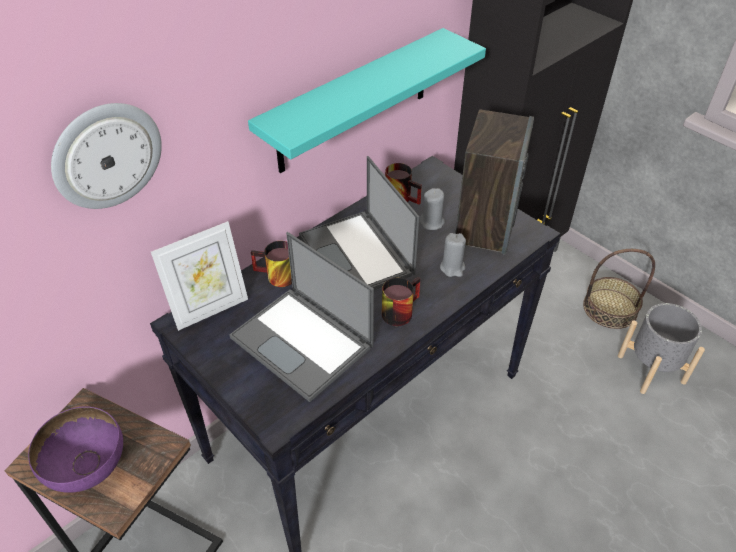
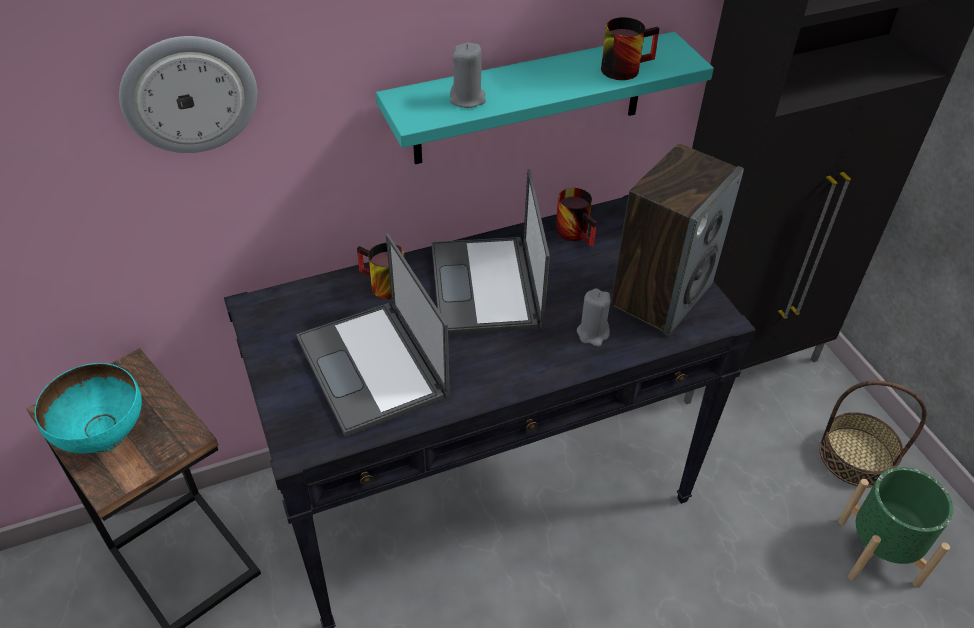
camera: 20 degrees right, 0 degrees up
(89, 470) = (103, 435): purple bowl -> turquoise bowl
(210, 309) = (293, 301): picture frame -> none
(398, 309) = (501, 363): mug -> mug (624, 66)
(432, 222) = (597, 272): grey candle -> grey candle (468, 99)
(651, 368) = (878, 551): grey planter -> green planter

